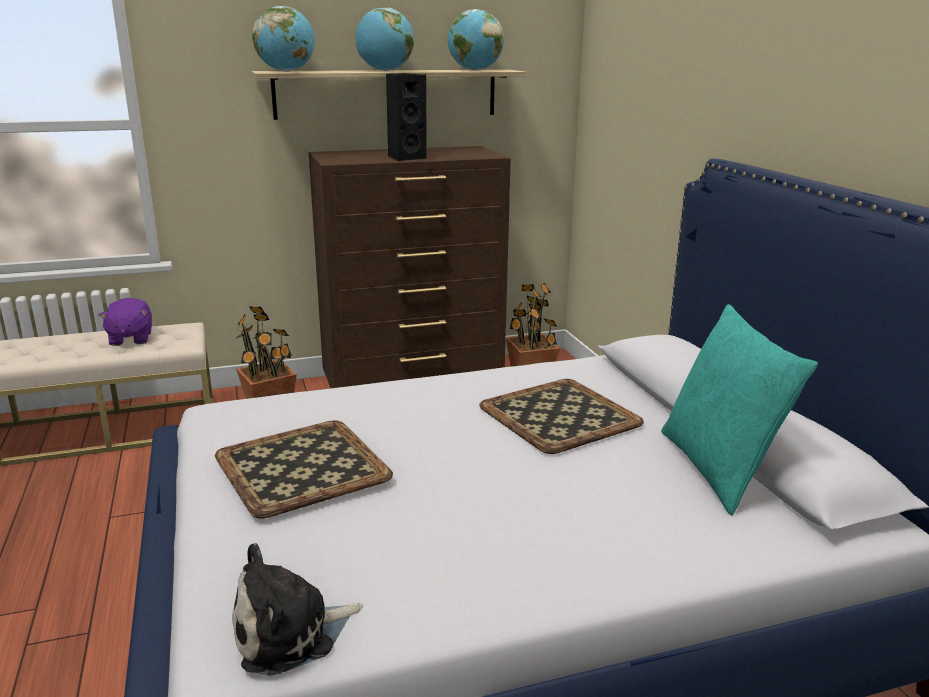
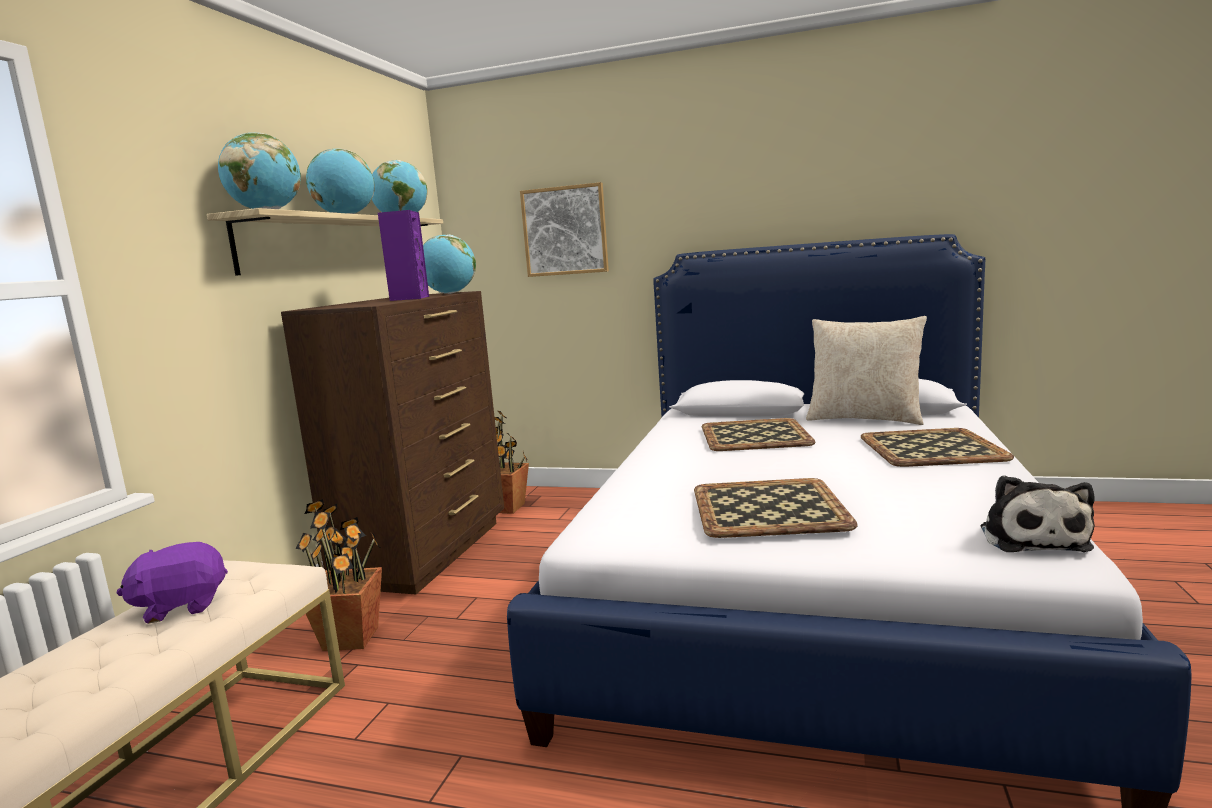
camera: 55 degrees left, 10 degrees down
(130, 339) = (182, 606): purple plush toy -> purple plush toy turned 135 degrees clockwise
(405, 158) = (409, 299): black speaker -> purple speaker
(473, 156) = (450, 293): none -> globe
(608, 533) = (929, 448): none -> tray
(651, 98) = (565, 231): none -> picture
(719, 468) = (864, 418): turquoise pillow -> beige pillow

